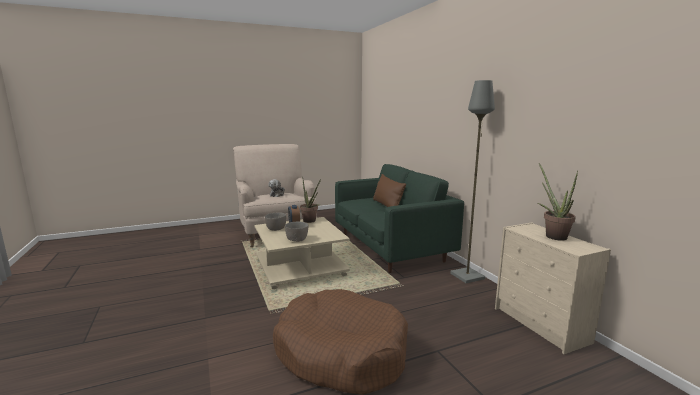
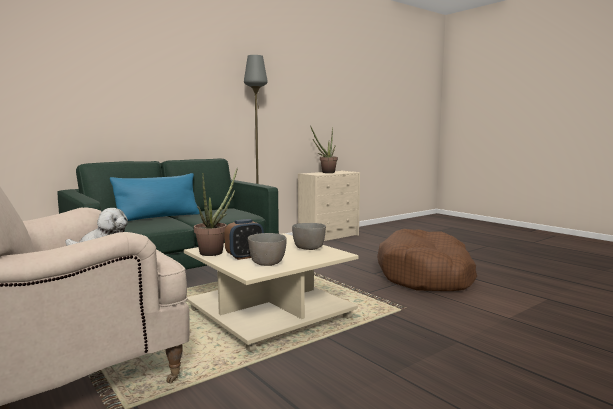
camera: 105 degrees left, 5 degrees down
(387, 205) = (158, 217): brown pillow -> blue pillow

